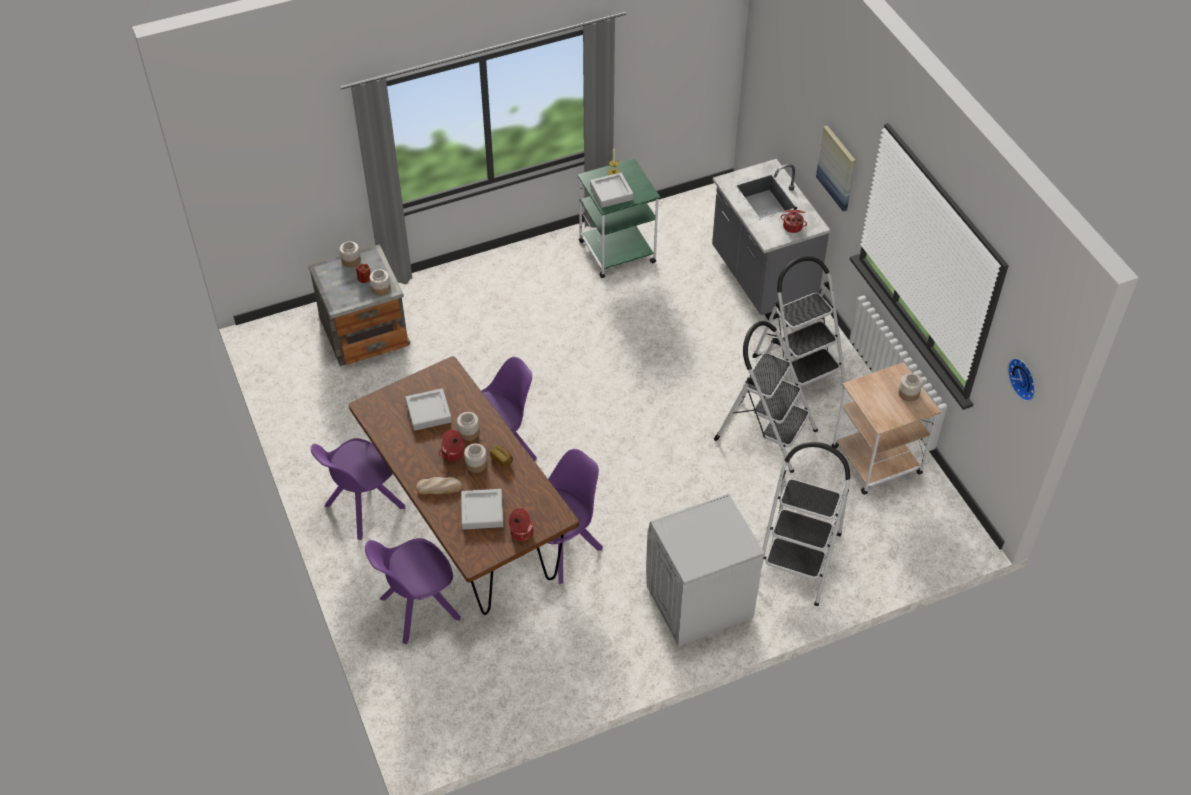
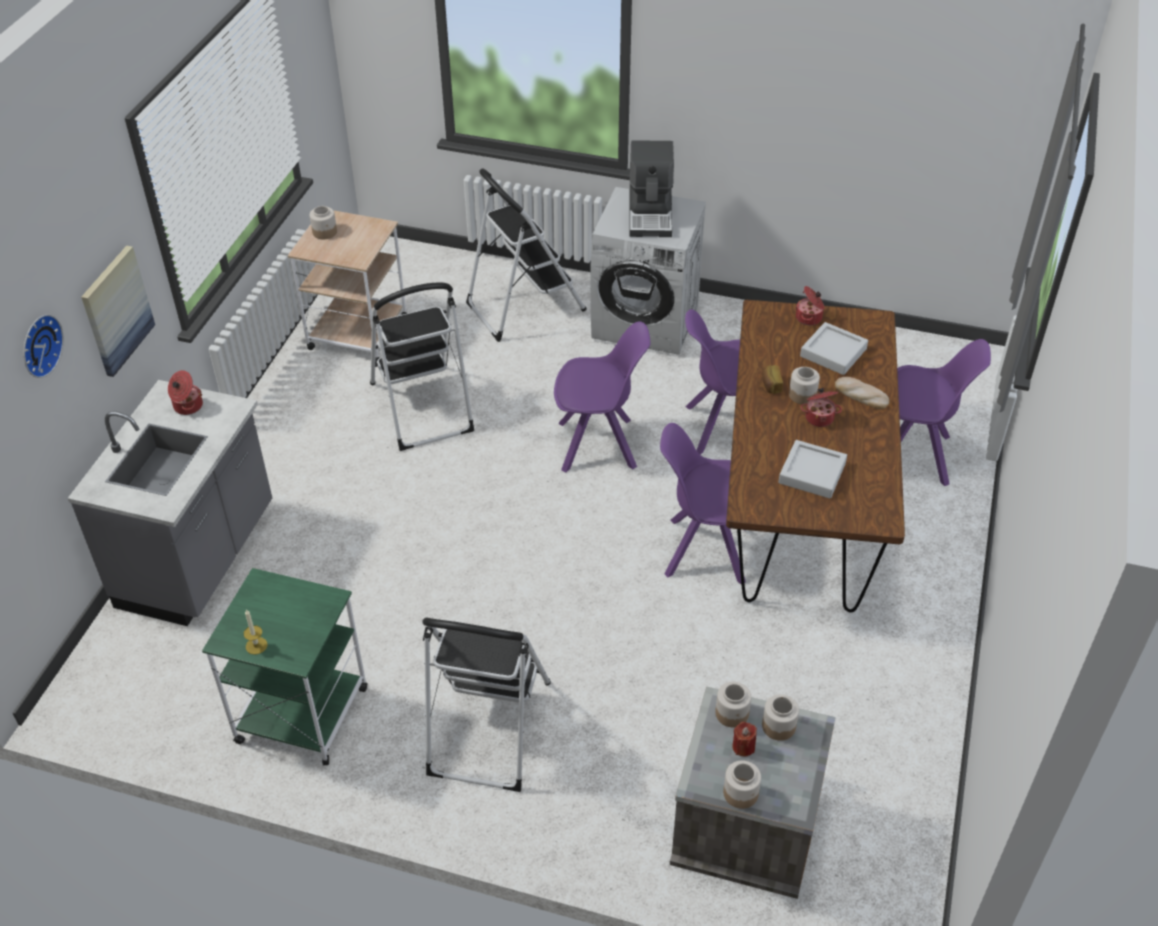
camera: 140 degrees left, 5 degrees down
(363, 507) = (908, 583): purple chair -> purple chair (599, 445)
(469, 432) = (783, 428): jar -> jar (778, 726)
(611, 193) = (301, 614): grey tray -> none
(708, 539) = (651, 215): none -> coffee machine
(798, 371) = (309, 441): step ladder -> step ladder (487, 731)
(1024, 378) = (314, 42): wall clock -> wall clock (38, 345)

